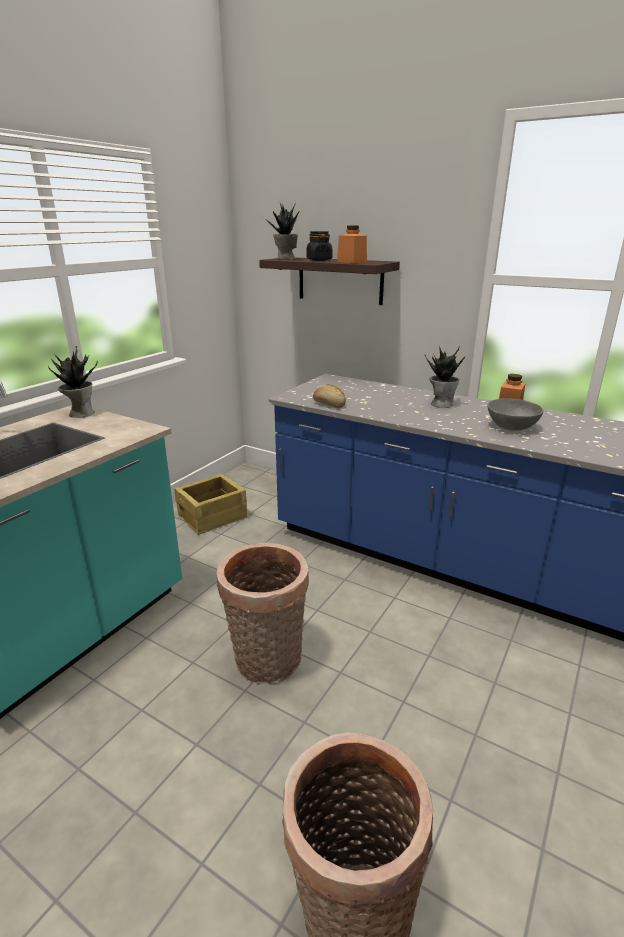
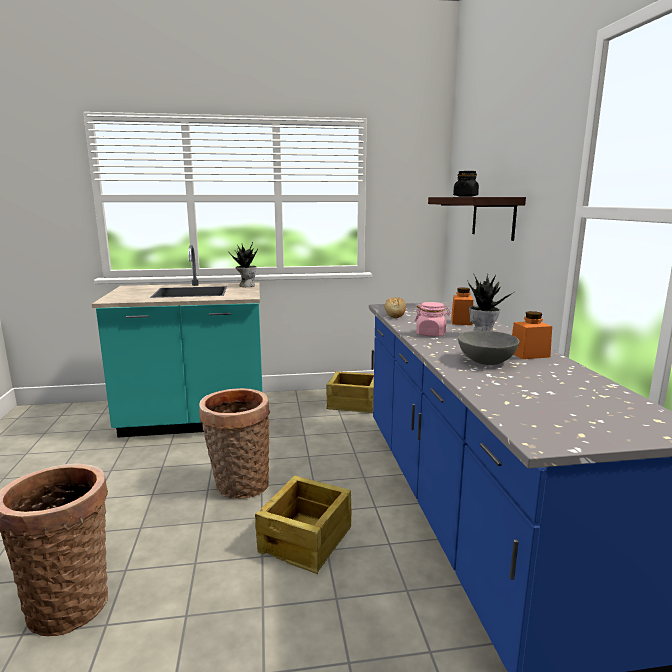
camera: 50 degrees right, 10 degrees down
(285, 258) = (451, 196): potted plant -> none
(351, 262) = (475, 196): orange jar -> orange jar (461, 322)
(403, 660) = (307, 539): none -> crate
(413, 415) = (431, 334): none -> pink jar

